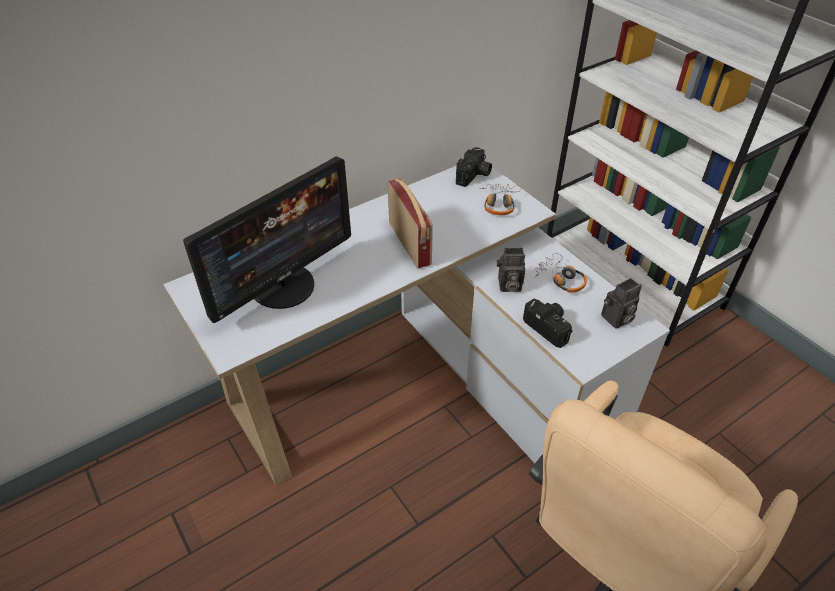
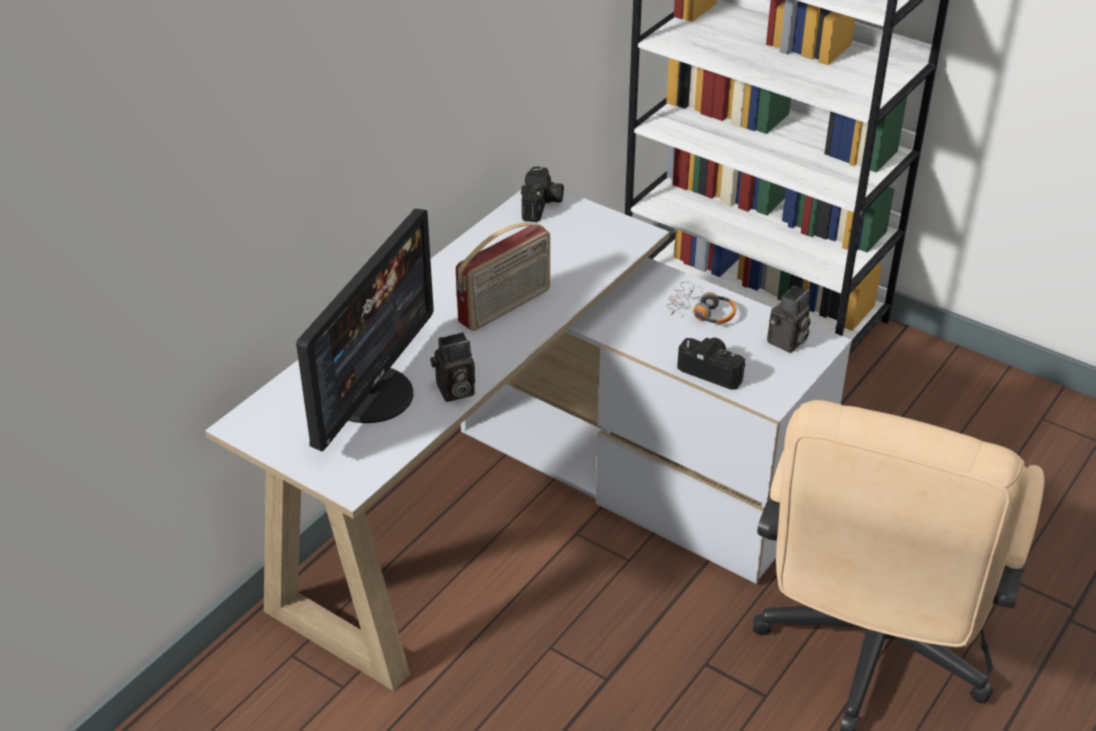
camera: 20 degrees left, 5 degrees down
(410, 243) = (506, 307): radio -> radio turned 90 degrees clockwise
(499, 203) = (593, 234): headphones -> none
(508, 285) = (641, 334): camera -> camera (454, 391)

